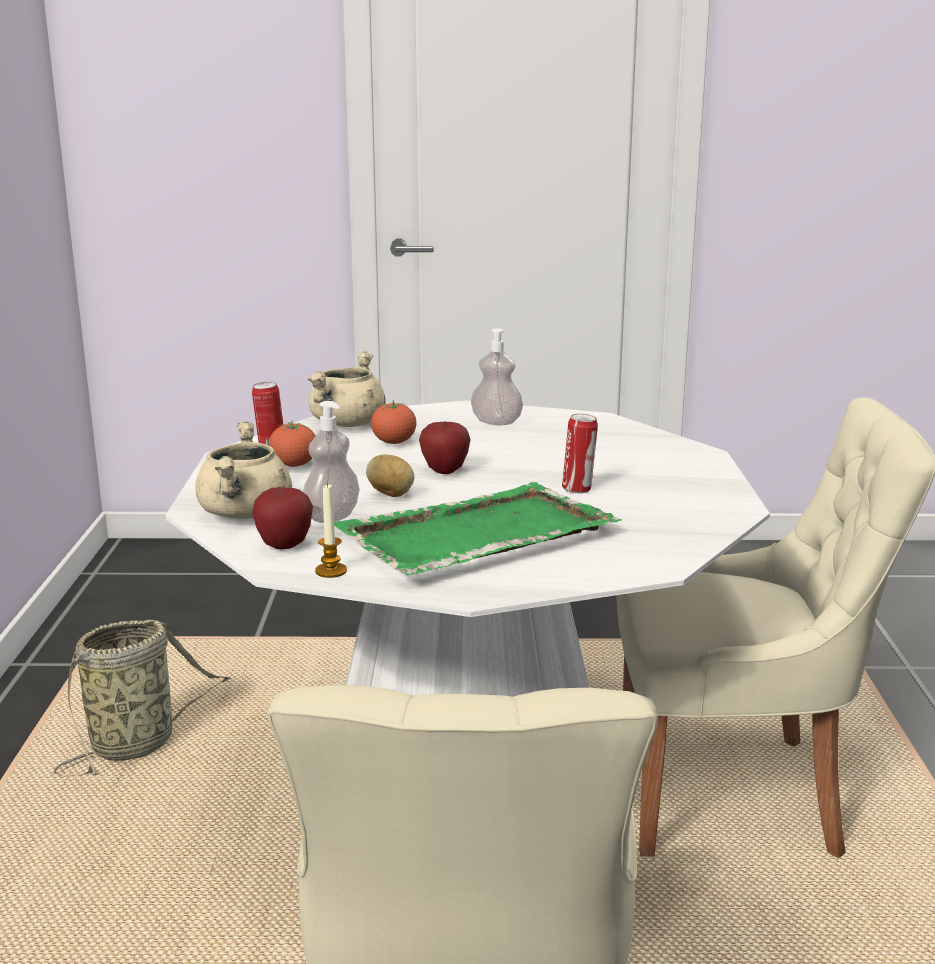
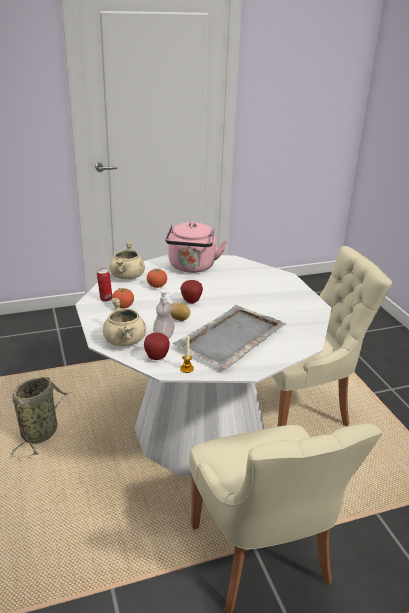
camera: 20 degrees left, 10 degrees up
(474, 536) = (230, 339): green tray -> grey tray
(496, 422) = (192, 267): soap dispenser -> pink kettle
(578, 489) = (252, 305): can -> none

